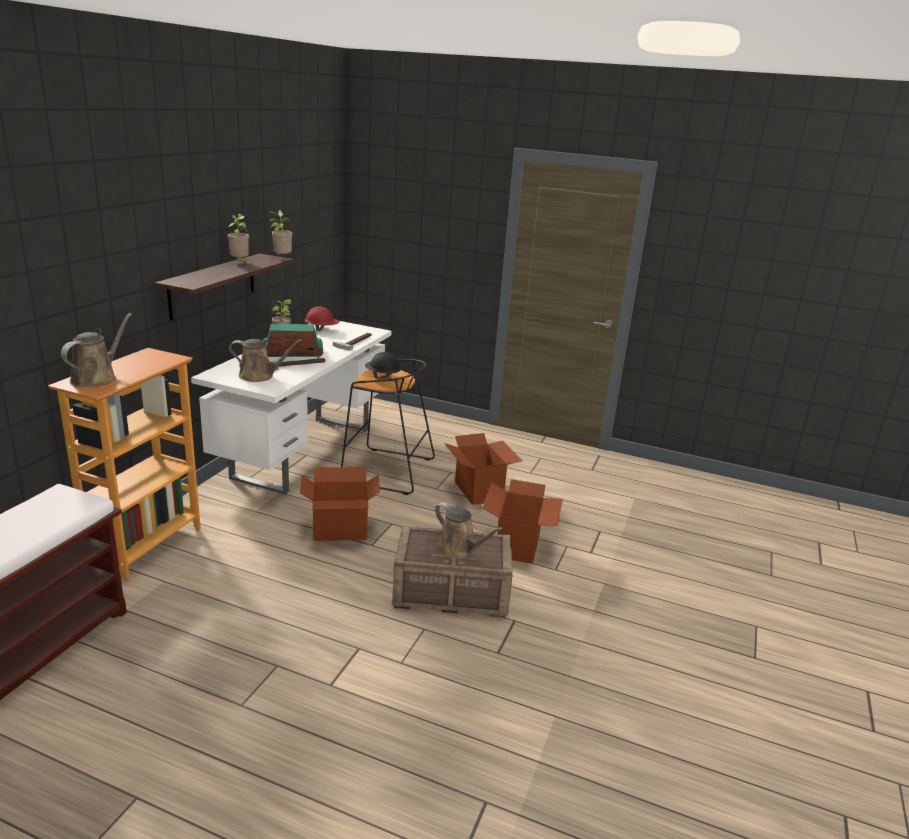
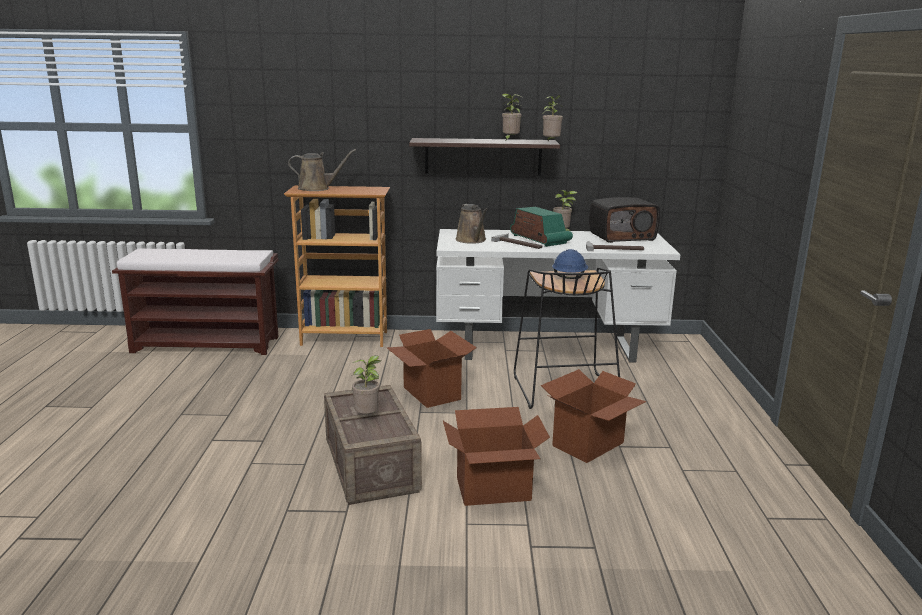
camera: 70 degrees right, 5 degrees down
(322, 329) = (622, 236): red hard hat -> radio
(382, 376) = (569, 277): black hard hat -> blue hard hat
(459, 550) = (368, 417): brown watering can -> potted plant

